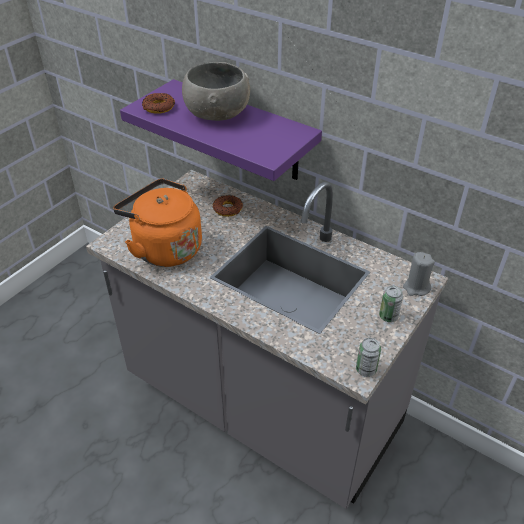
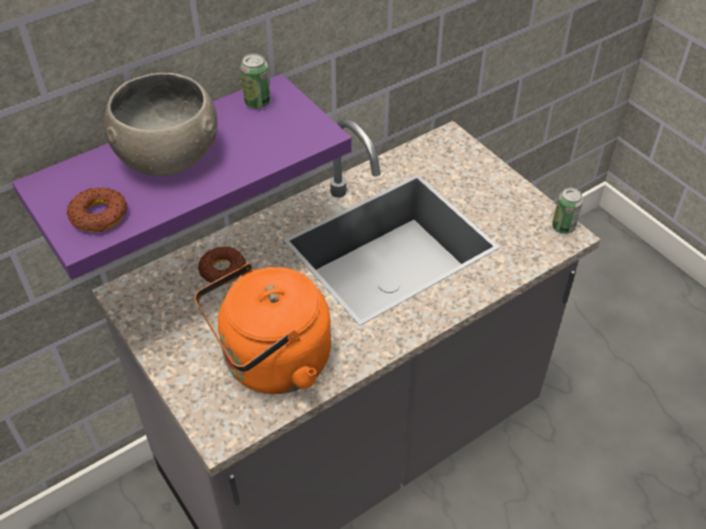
camera: 70 degrees left, 5 degrees up
(388, 316) = (493, 184): can -> can (257, 102)
(416, 287) = (458, 148): grey candle -> none

